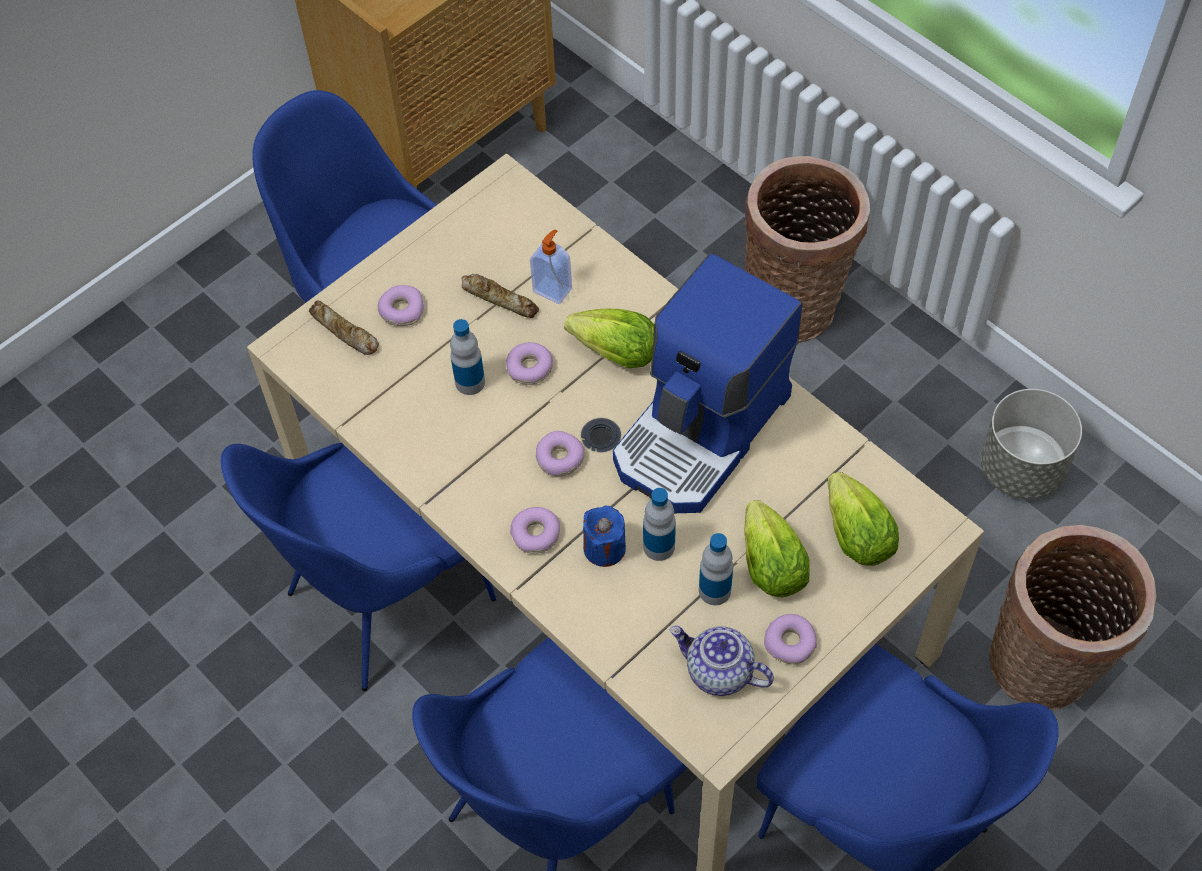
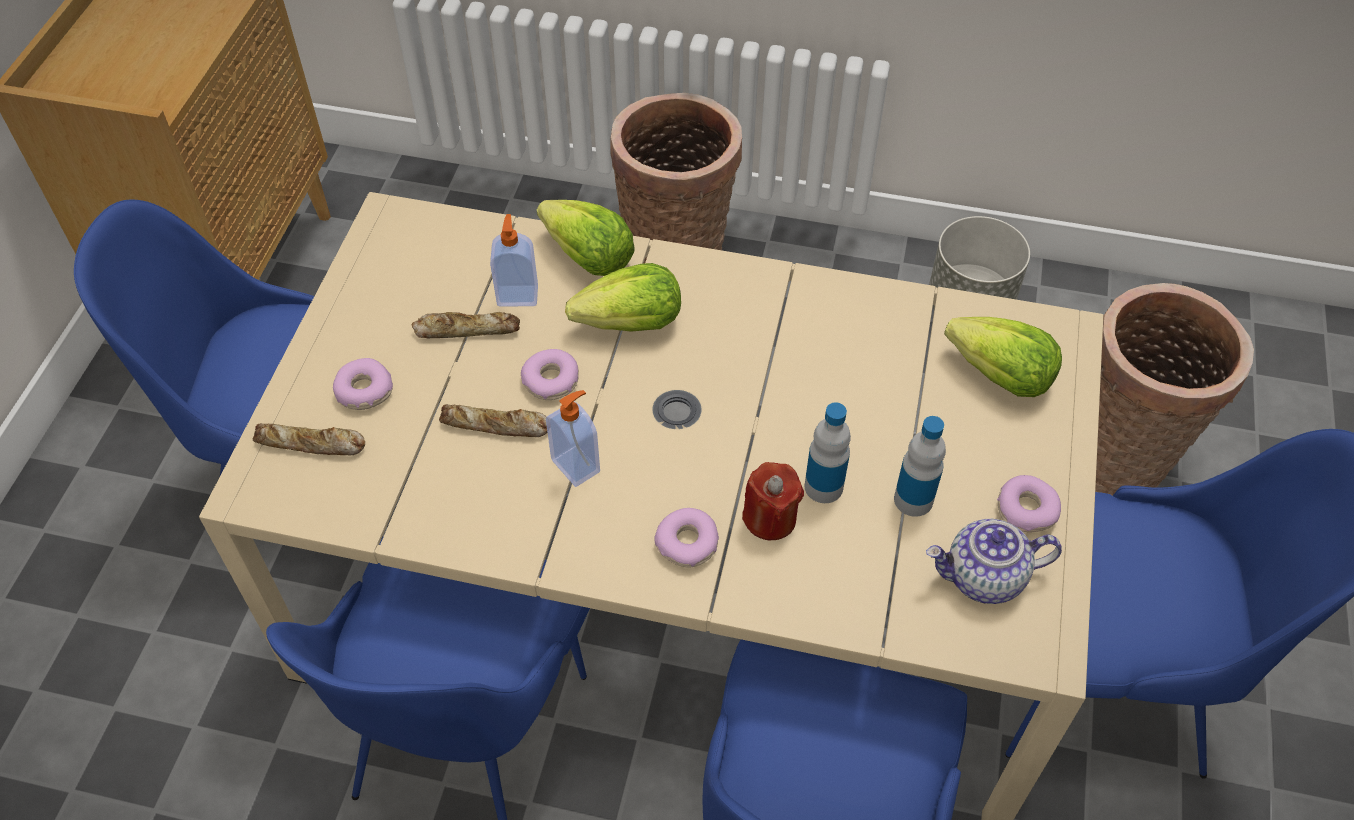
camera: 35 degrees left, 5 degrees down
(470, 382) = (496, 426): bottle -> bread
(503, 439) = (577, 465): none -> soap dispenser
(559, 458) = (653, 454): donut -> none
(604, 548) = (770, 518): blue candle -> red candle
(702, 432) = (777, 355): coffee machine -> none
(771, 566) = (947, 447): lettuce -> lettuce (588, 258)

